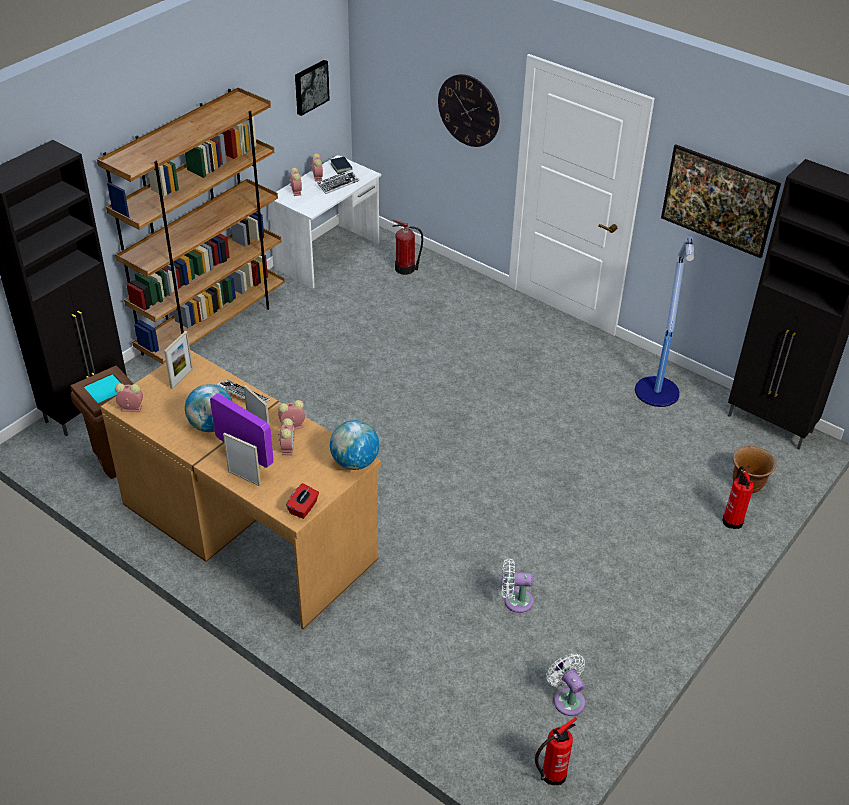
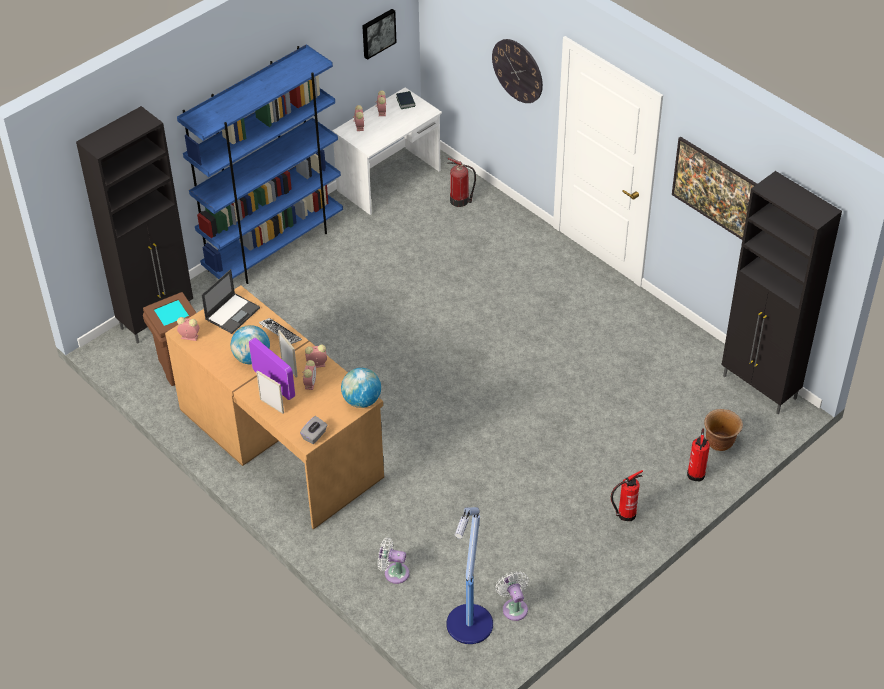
camera: 10 degrees right, 5 degrees up
(181, 378) = (232, 313): picture frame -> laptop
(213, 326) = (274, 247): brown bookcase -> blue bookcase
(303, 508) = (314, 435): red tissue box -> grey tissue box
(338, 184) = (399, 120): keyboard -> none
(515, 601) = (490, 524): white fan -> white fan (394, 572)
(551, 775) = (487, 663): fire extinguisher -> fire extinguisher (625, 514)
(657, 393) = (664, 348): floor lamp -> floor lamp (469, 625)

